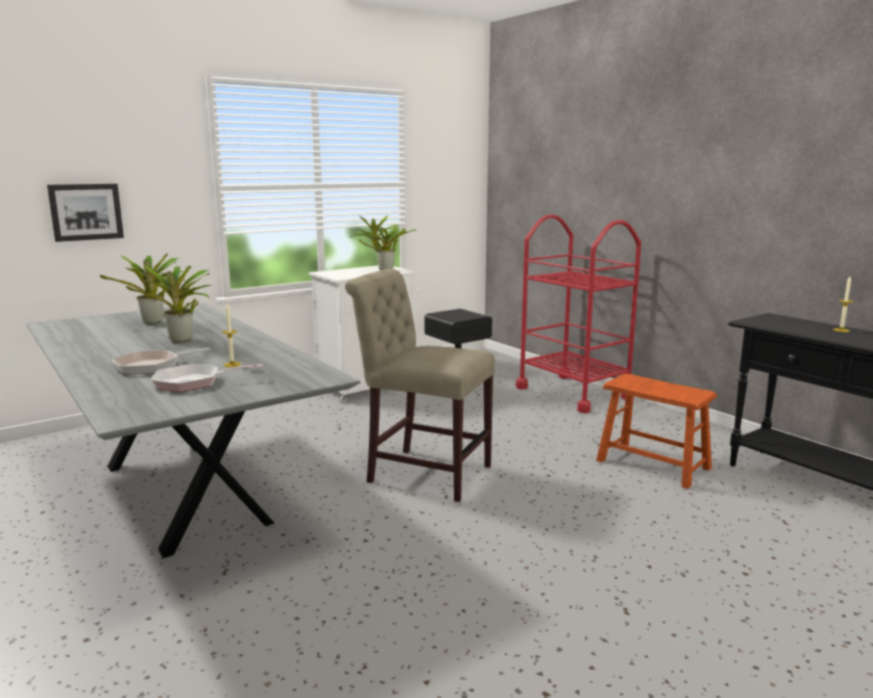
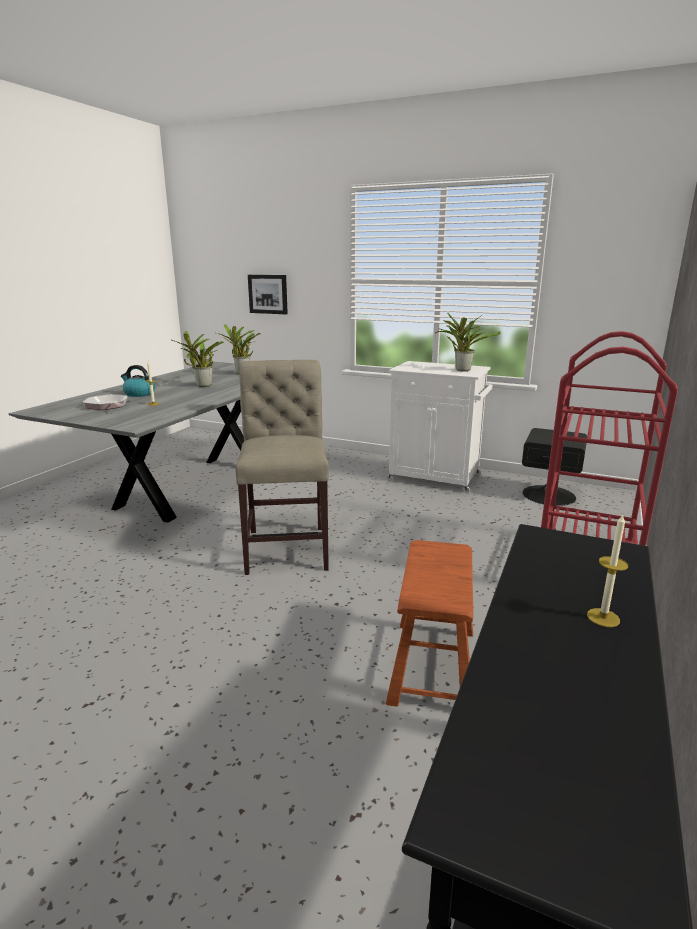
camera: 60 degrees right, 5 degrees up
(152, 366) = (139, 394): frying pan -> kettle

